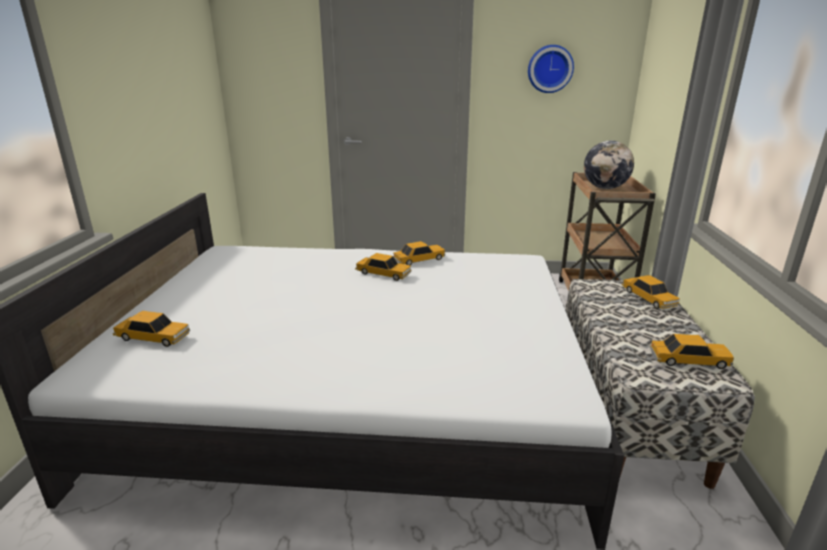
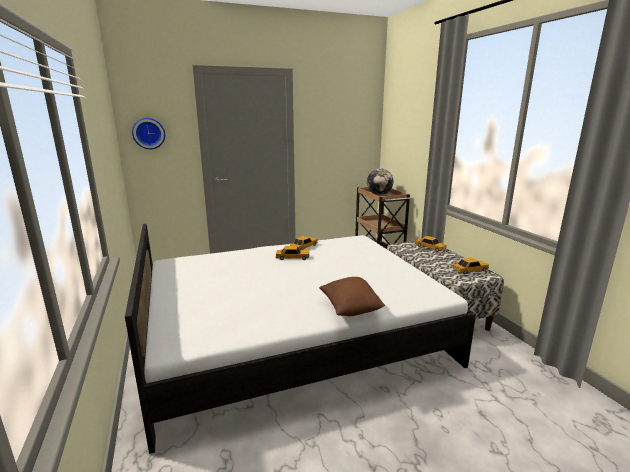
camera: 25 degrees left, 5 degrees down
(153, 337) = (196, 317): toy car -> none
(371, 381) = (350, 309): none -> brown pillow
(550, 69) = (337, 130): wall clock -> wall clock (149, 133)

